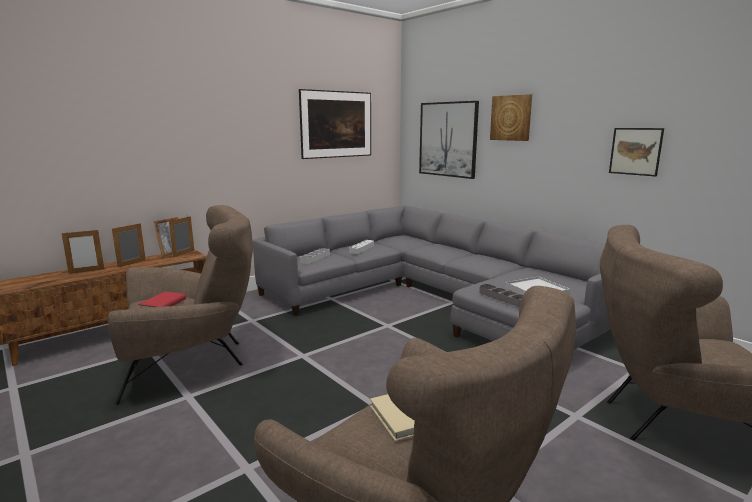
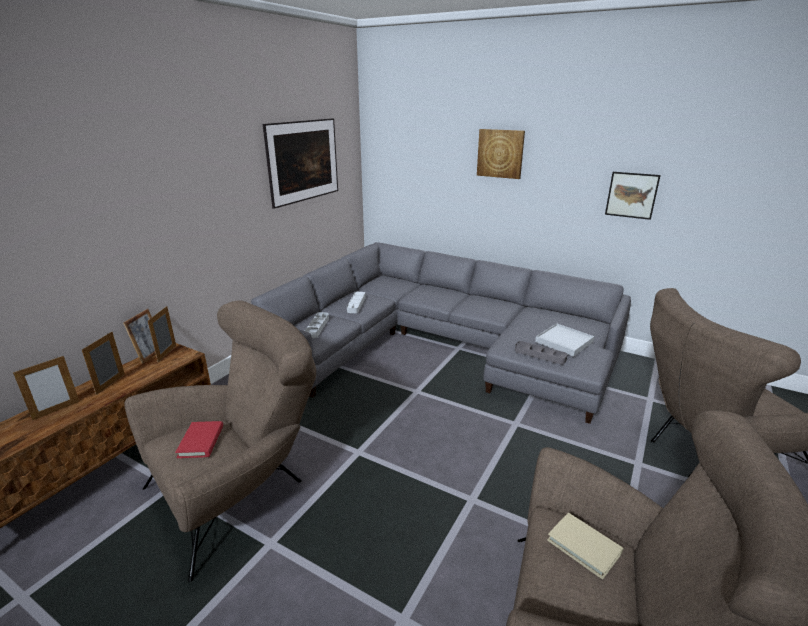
camera: 20 degrees left, 10 degrees up
(448, 139) = (424, 171): picture -> none

